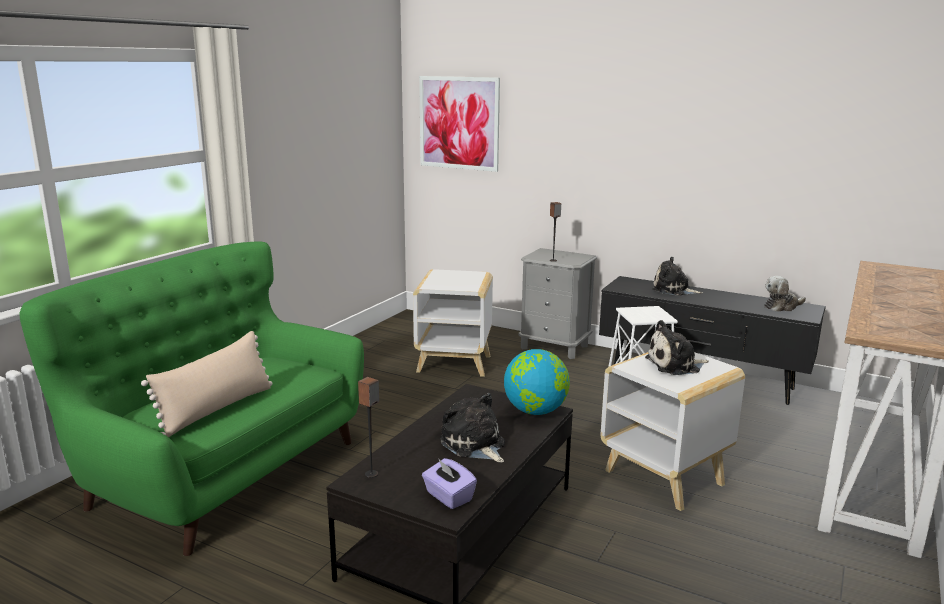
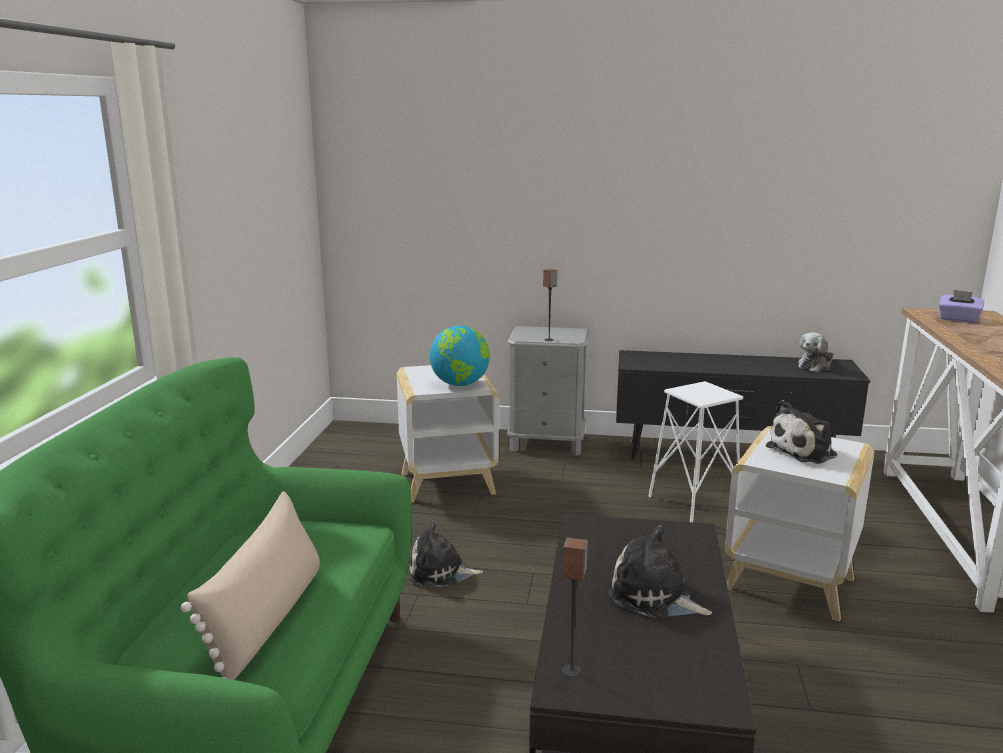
camera: 20 degrees left, 0 degrees up
(448, 497) = (697, 681): purple tissue box -> purple tissue box (958, 319)
(459, 123) = (398, 177): picture -> none
(535, 411) = (679, 535): globe -> globe (460, 384)
(673, 290) = (693, 360): plush toy -> plush toy (440, 573)

